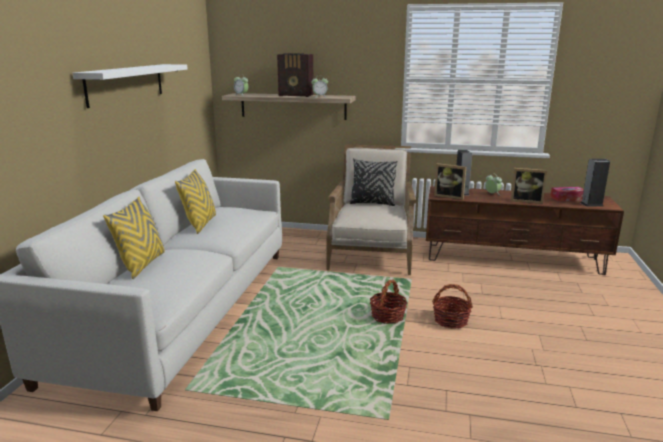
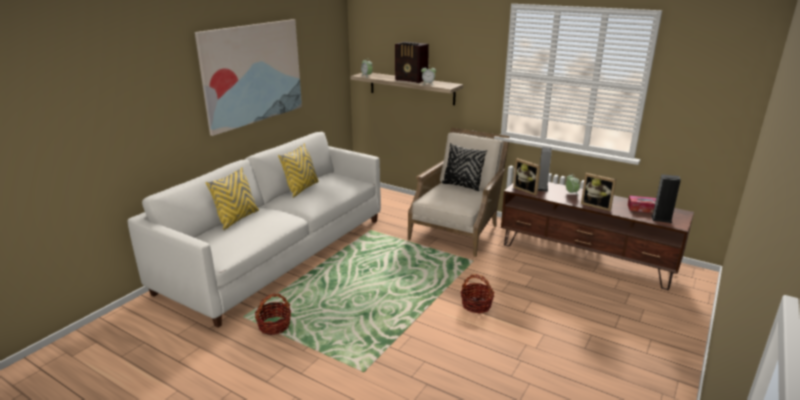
camera: 20 degrees right, 5 degrees up
(126, 84) = (253, 74): white shelf -> picture
(387, 316) = (426, 290): basket -> basket (274, 326)

